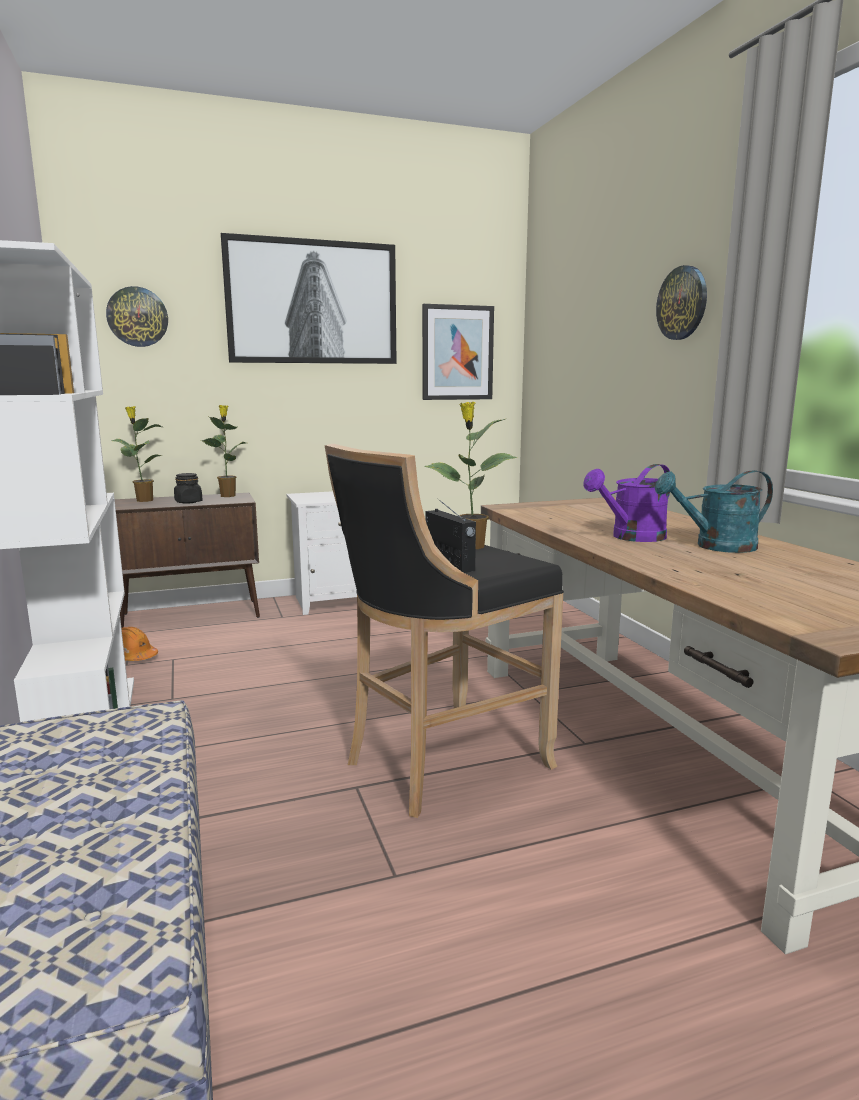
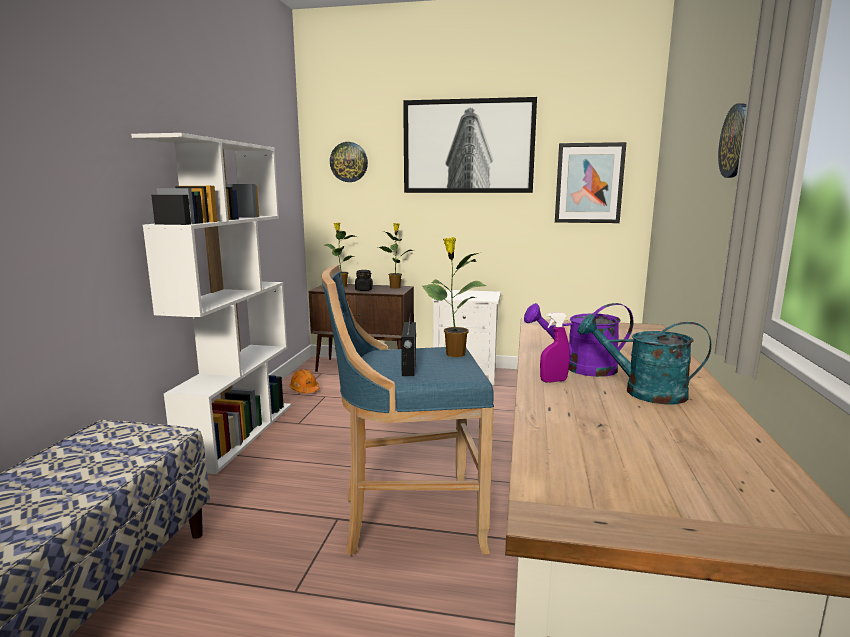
camera: 30 degrees right, 0 degrees up
(440, 763) = (407, 520): black stool -> blue stool
(631, 550) = (553, 381): none -> purple spray bottle

